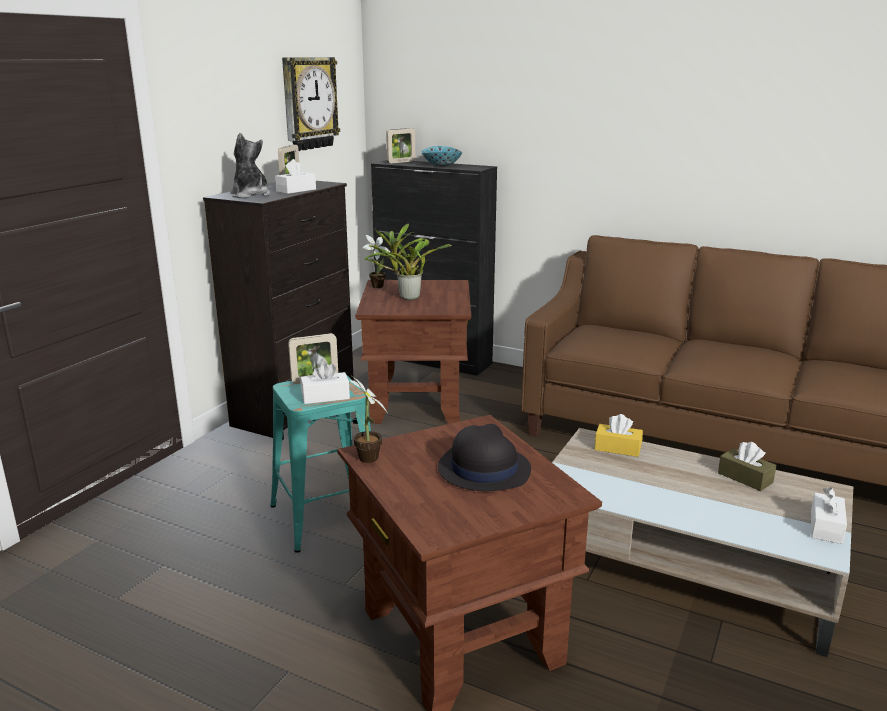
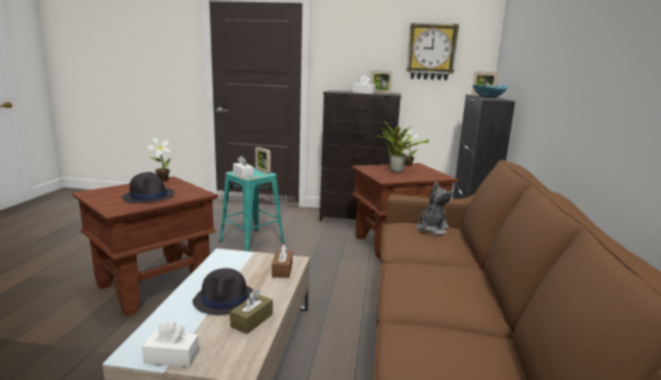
camera: 70 degrees right, 5 degrees down
(250, 195) = (340, 91): plush toy -> plush toy (431, 229)
(617, 448) = (282, 270): yellow tissue box -> brown tissue box
(697, 491) = (225, 299): none -> black hat

